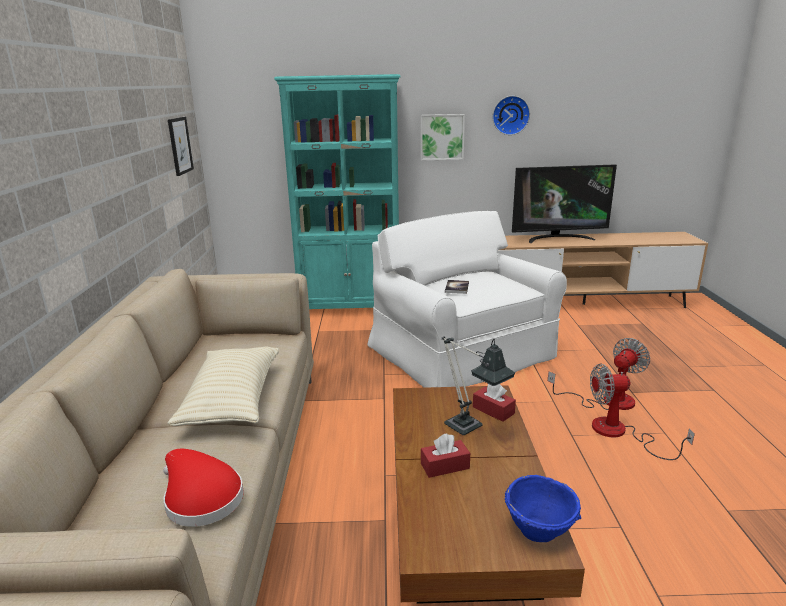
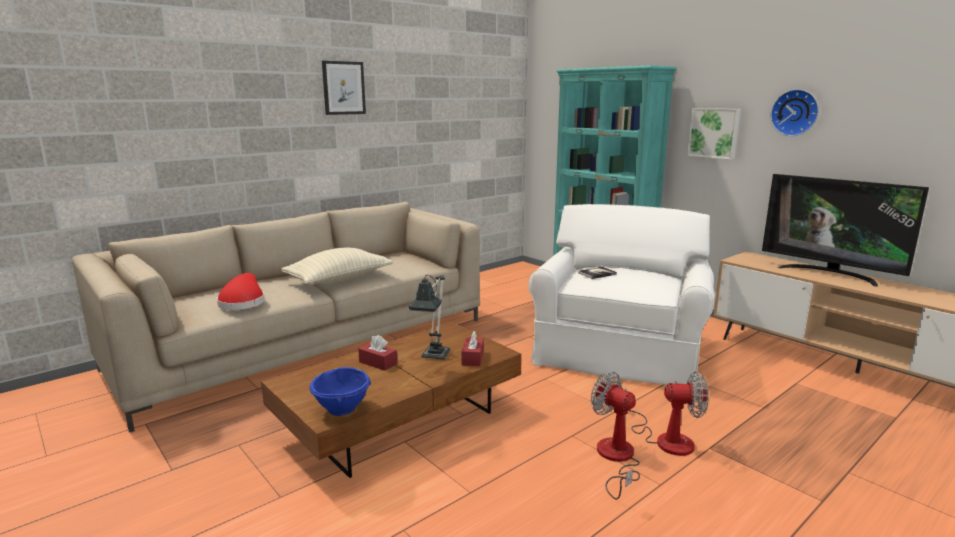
camera: 50 degrees right, 5 degrees down
(180, 145) = (489, 122): picture -> picture (343, 88)

